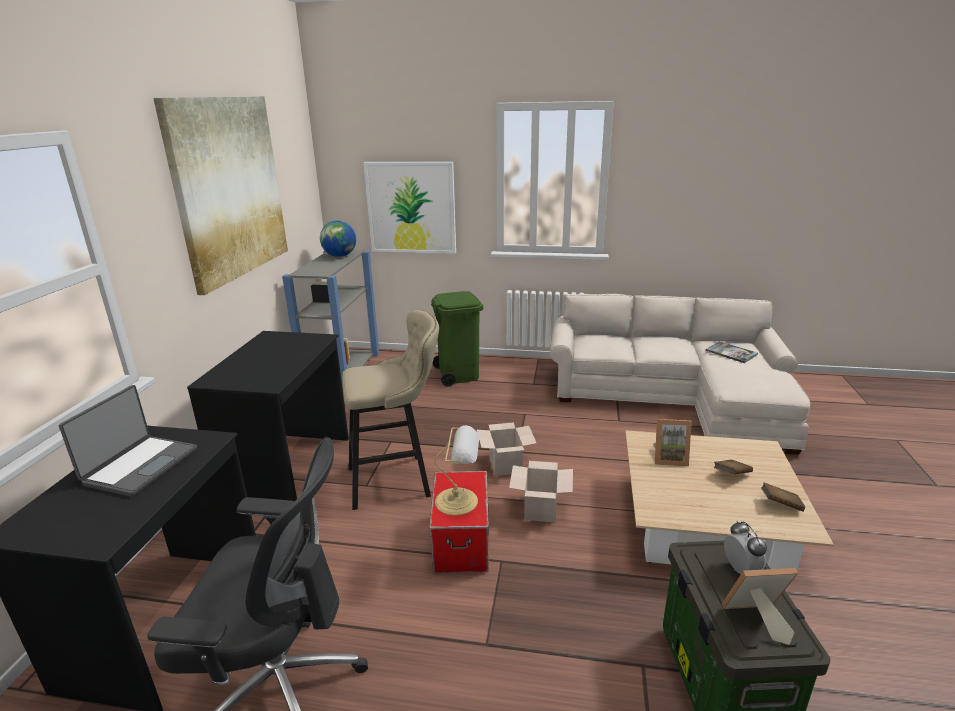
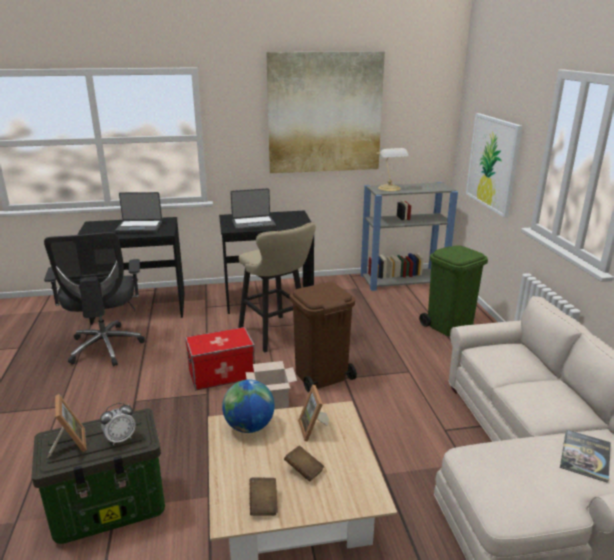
camera: 70 degrees right, 0 degrees up
(271, 366) = (253, 223): none -> laptop
(340, 256) = (428, 187): globe -> globe (249, 427)
(459, 501) = (214, 341): table lamp -> table lamp (390, 188)
(506, 465) = (321, 376): cardboard box -> brown trash can

